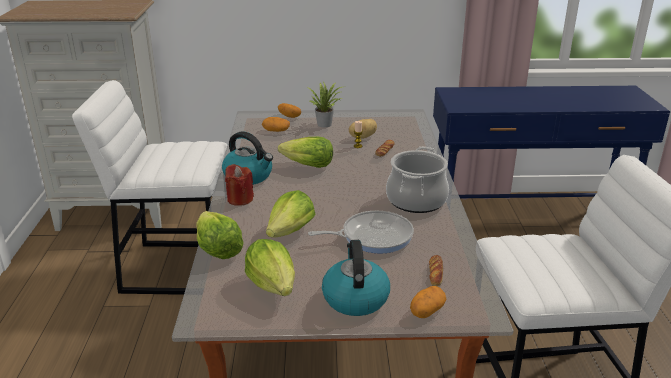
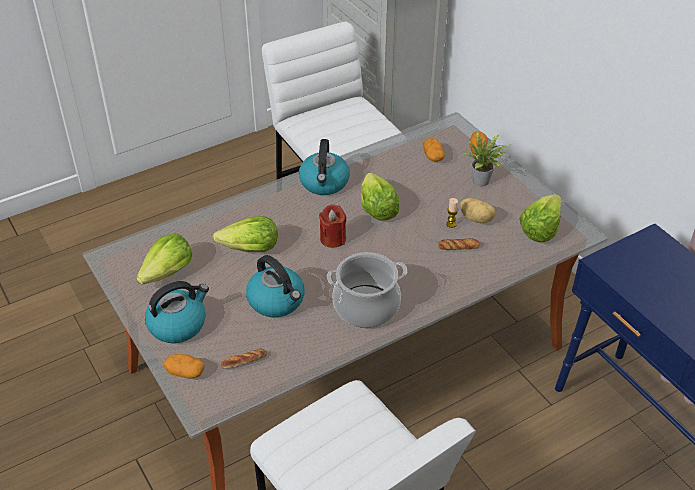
camera: 60 degrees right, 15 degrees up
(217, 249) = (196, 221): lettuce -> lettuce (540, 228)
(240, 199) = (280, 197): red candle -> red candle (333, 239)
(373, 236) = (277, 301): frying pan -> kettle

